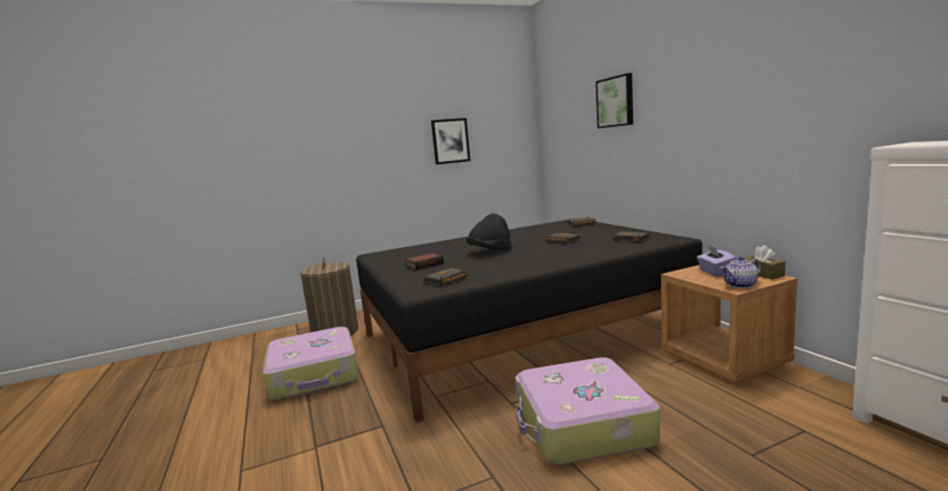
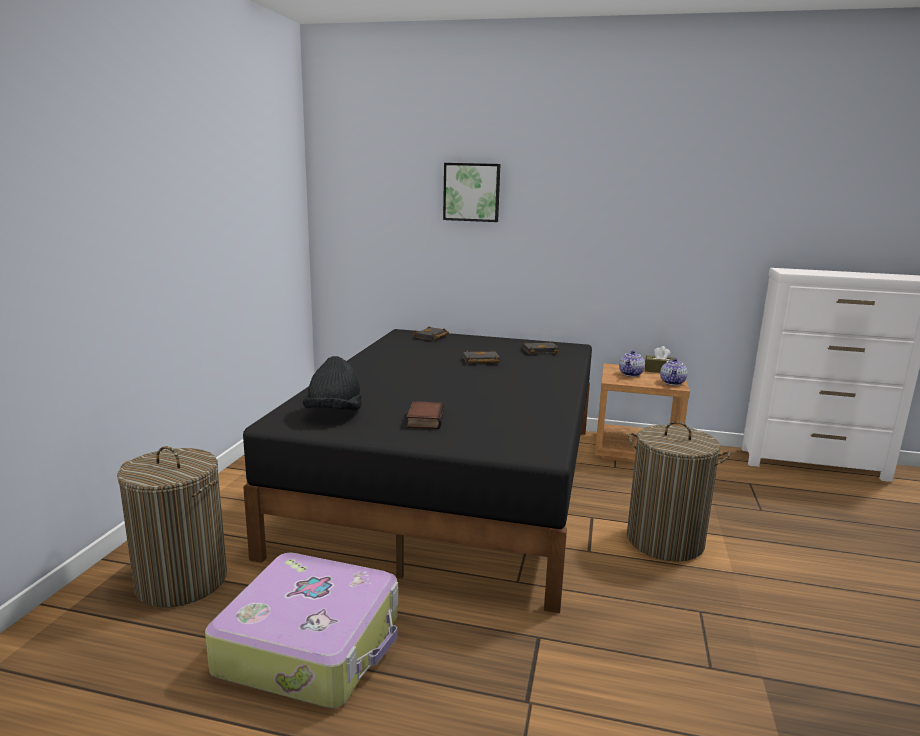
camera: 55 degrees left, 5 degrees up
(446, 280) = (523, 432): black book -> none
(450, 141) = (233, 219): picture -> none
(490, 251) = (445, 387): black hat -> black hat (334, 413)
(582, 425) = (665, 541): suitcase -> laundry basket
(715, 272) = (631, 374): purple tissue box -> teapot

